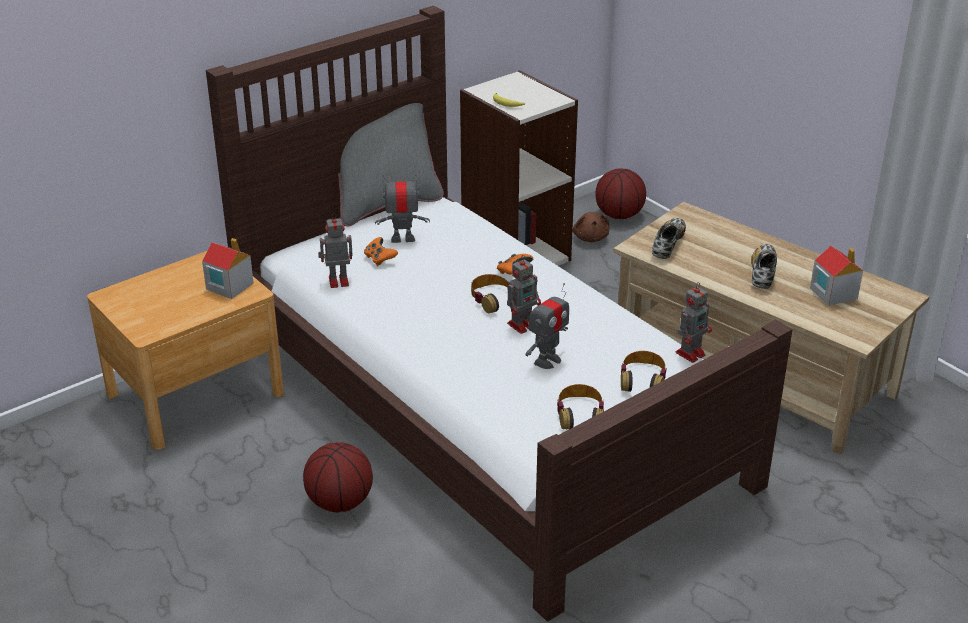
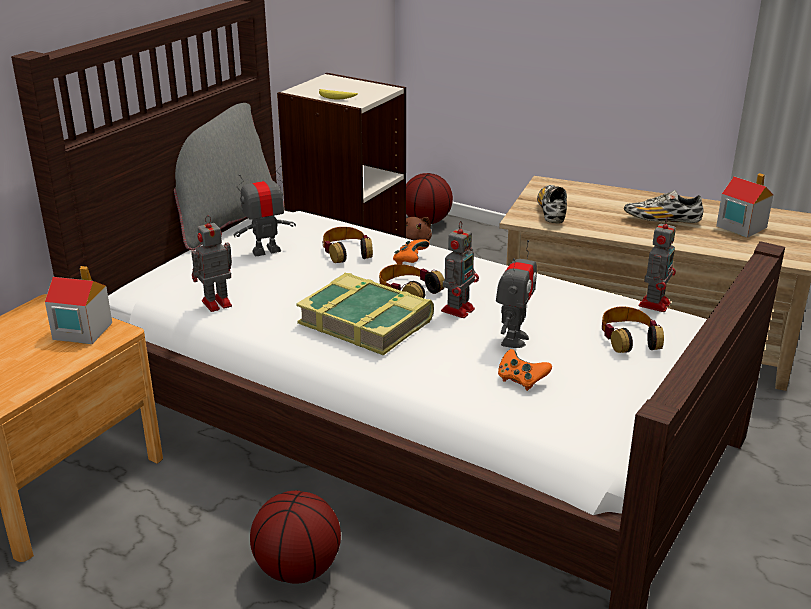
camera: 20 degrees left, 5 degrees down
(379, 259) = (252, 274): orange game controller -> orange game controller (521, 380)
(442, 321) = (366, 321): none -> book
(580, 414) = (594, 387): headphones -> headphones (346, 252)
(763, 273) = (662, 221): shoe -> shoe turned 75 degrees counterclockwise

